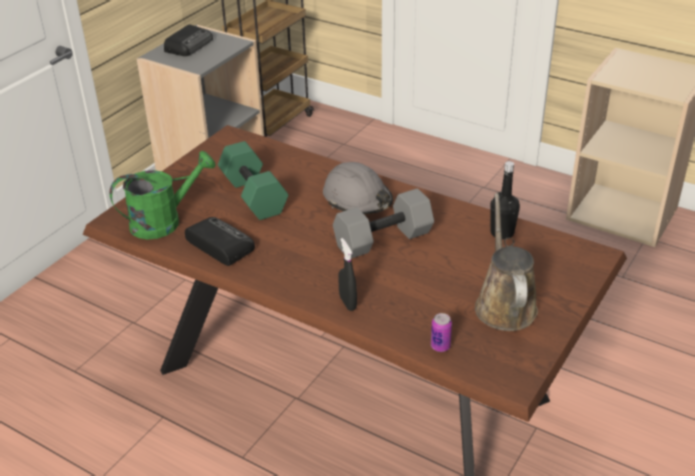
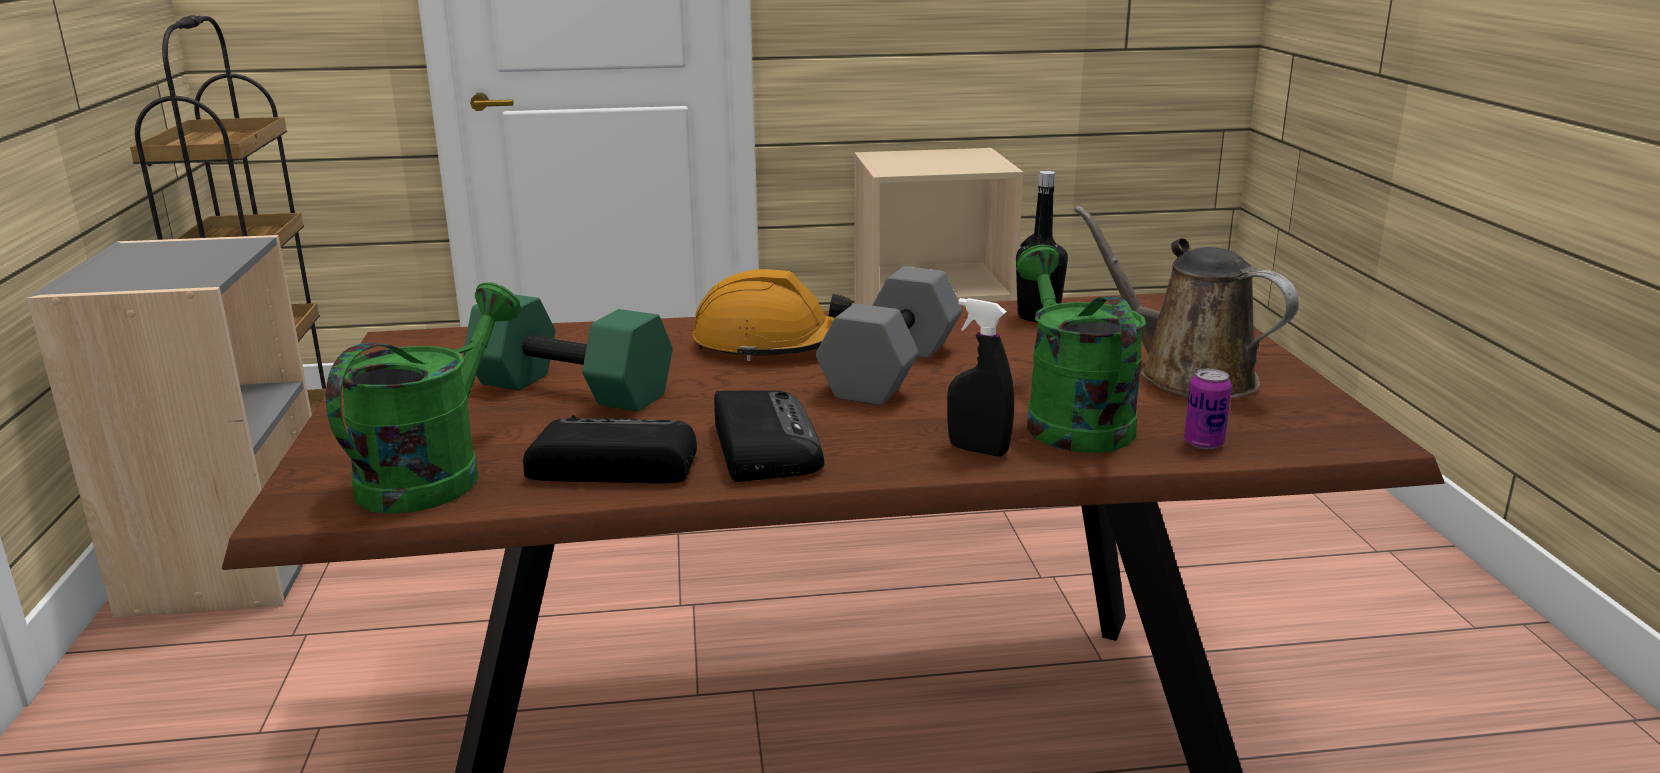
camera: 40 degrees left, 15 degrees down
(189, 45) = (138, 262): radio -> radio (763, 446)
(358, 200) = (769, 344): grey hard hat -> orange hard hat
(409, 305) = (1070, 419): none -> green watering can

